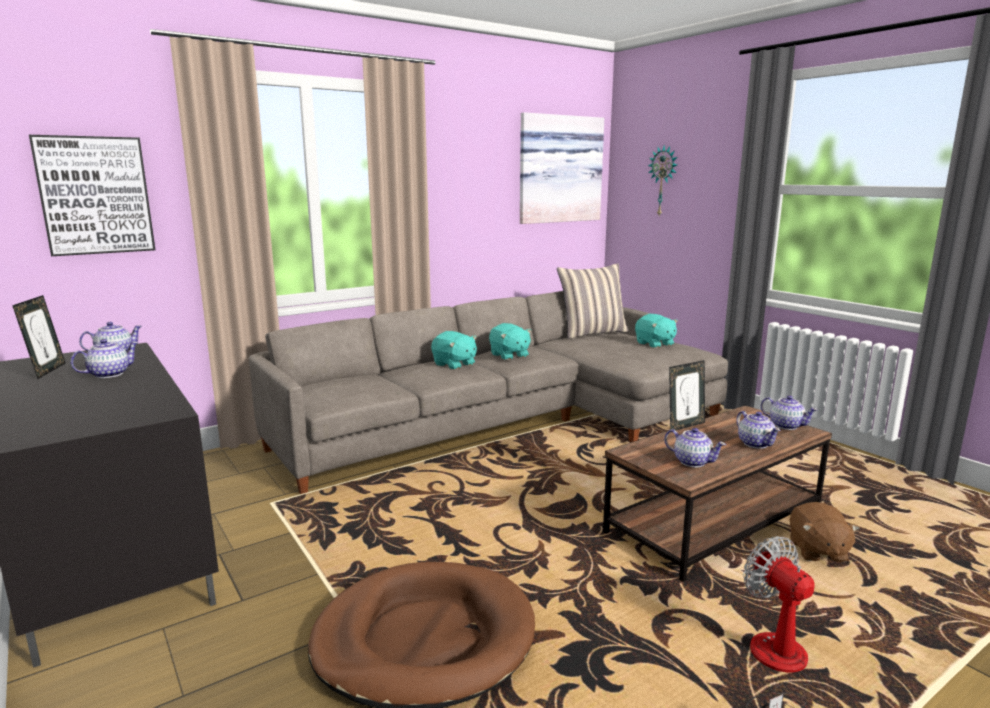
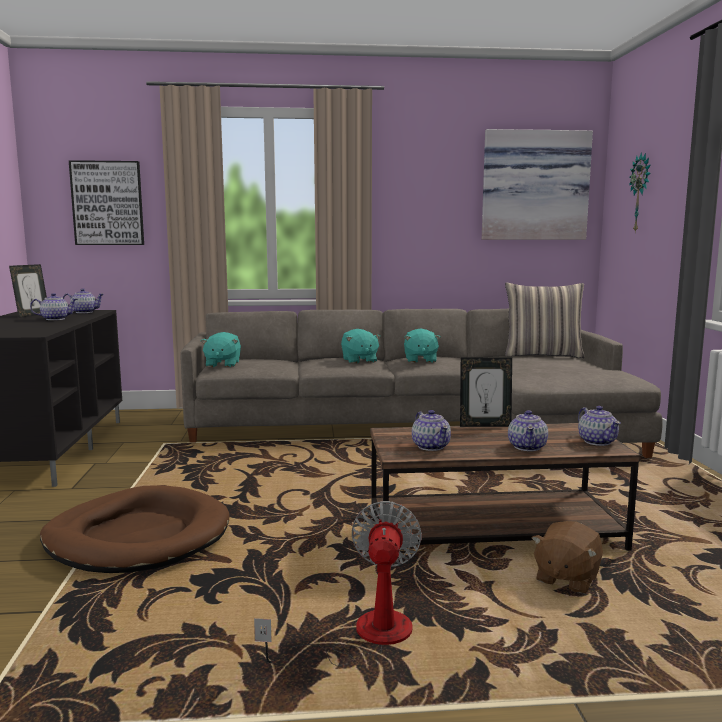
camera: 30 degrees right, 5 degrees down
(655, 344) = (587, 367): turquoise plush toy -> turquoise plush toy (222, 364)

